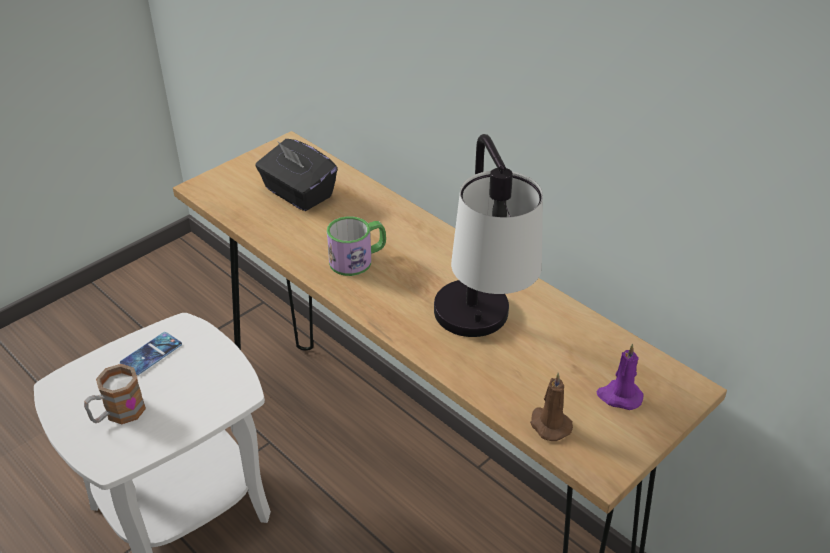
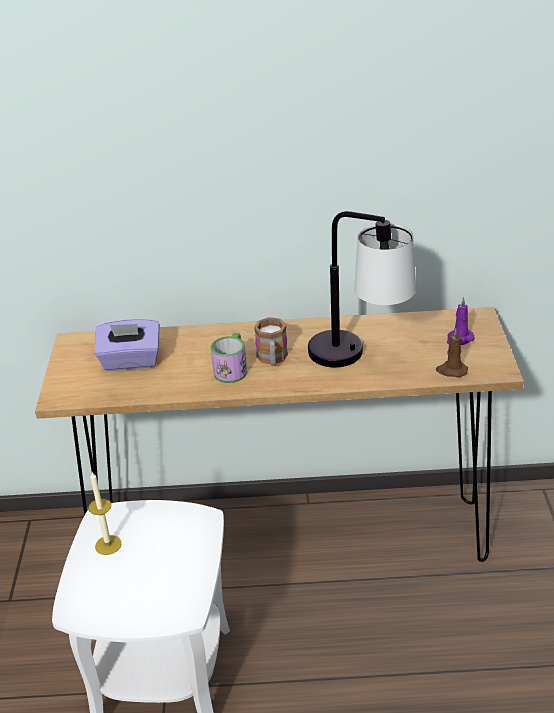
camera: 45 degrees left, 5 degrees down
(118, 414) = (145, 589): mug -> mug (272, 359)
(151, 354) = (108, 545): phone -> candle
(298, 193) = (131, 361): black tissue box -> purple tissue box

